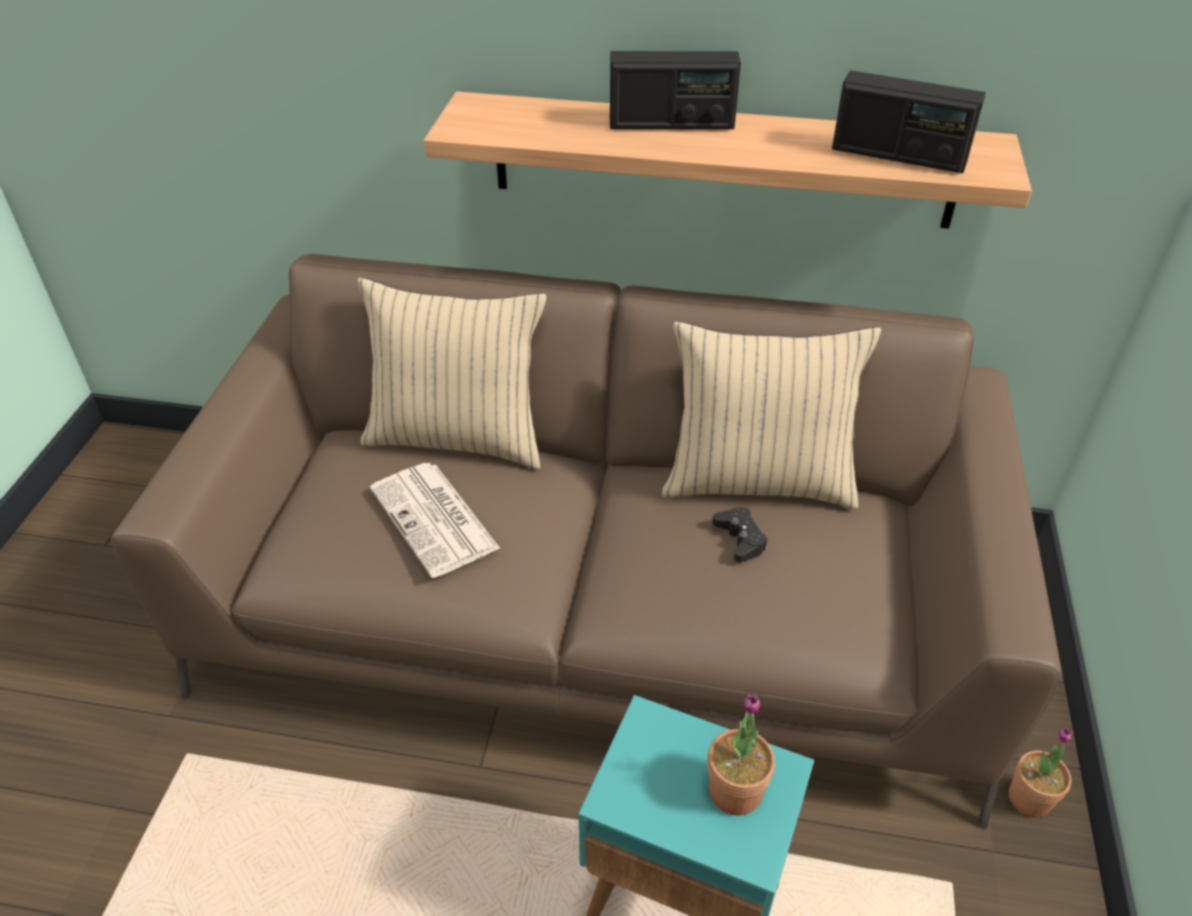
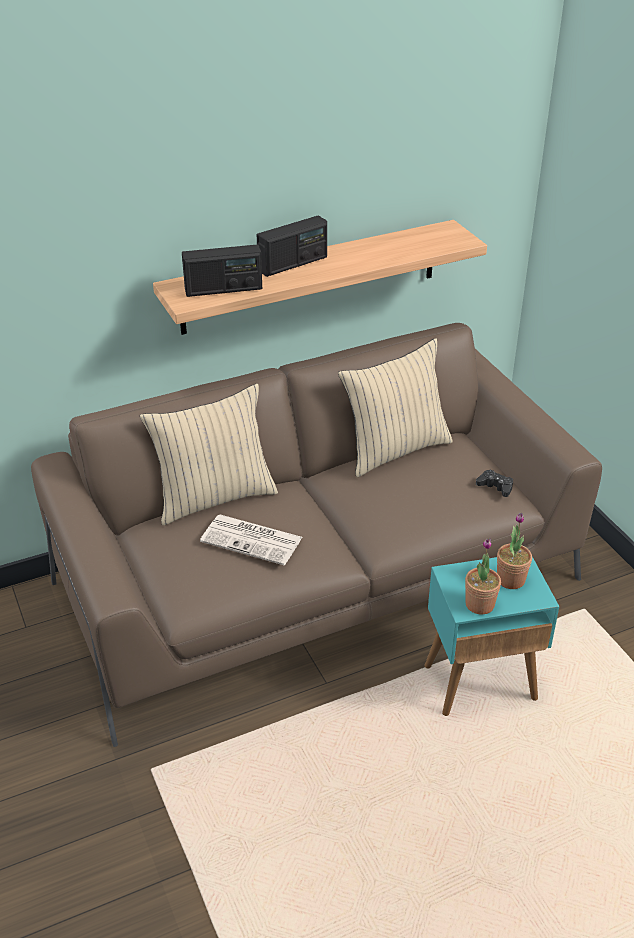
camera: 35 degrees left, 5 degrees down
(740, 539) = (414, 479): black game controller -> black game controller (495, 487)
(898, 155) = (416, 246): radio -> radio (223, 289)
(1029, 798) = (588, 558): potted plant -> potted plant (479, 604)

